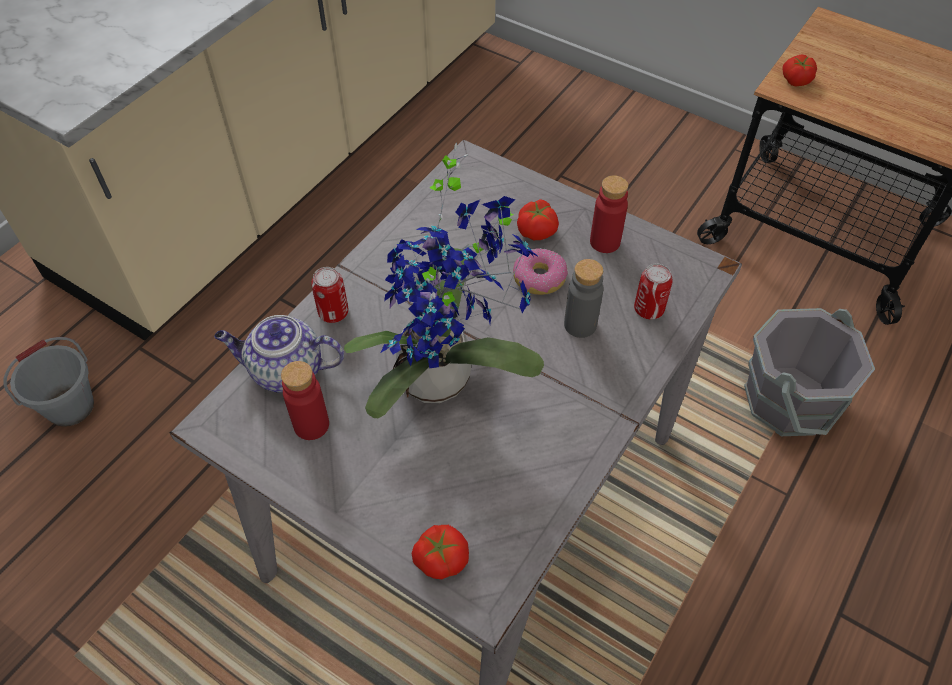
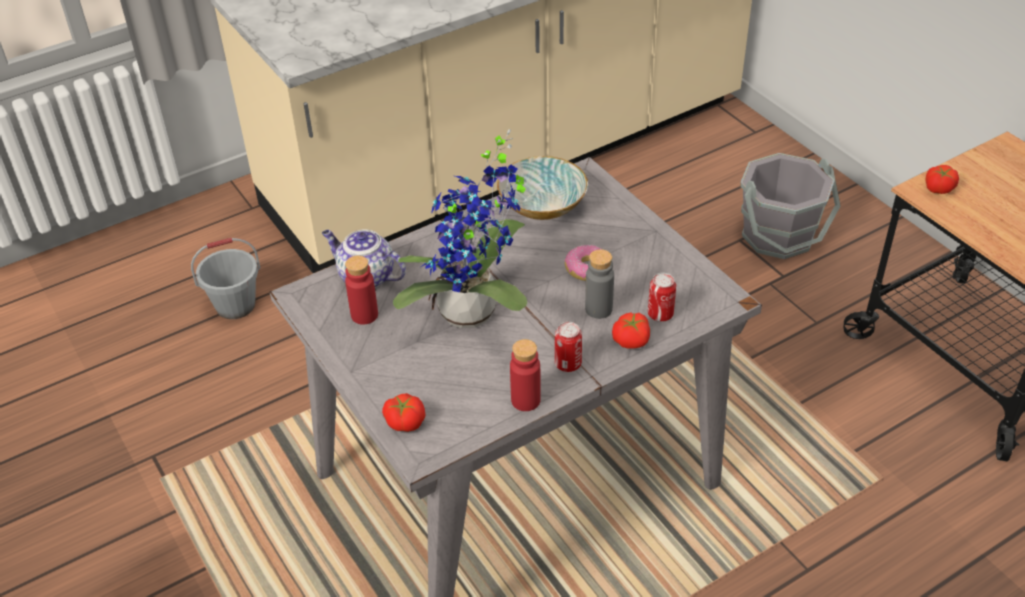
camera: 25 degrees right, 10 degrees down
(333, 312) = (420, 249): can -> can (568, 364)
(447, 213) = (543, 205): none -> bowl
(537, 230) = (607, 236): tomato -> tomato (631, 340)
(605, 242) = (656, 258): red bottle -> red bottle (525, 400)
(790, 401) = (856, 495): grey bucket -> grey bucket (779, 236)

